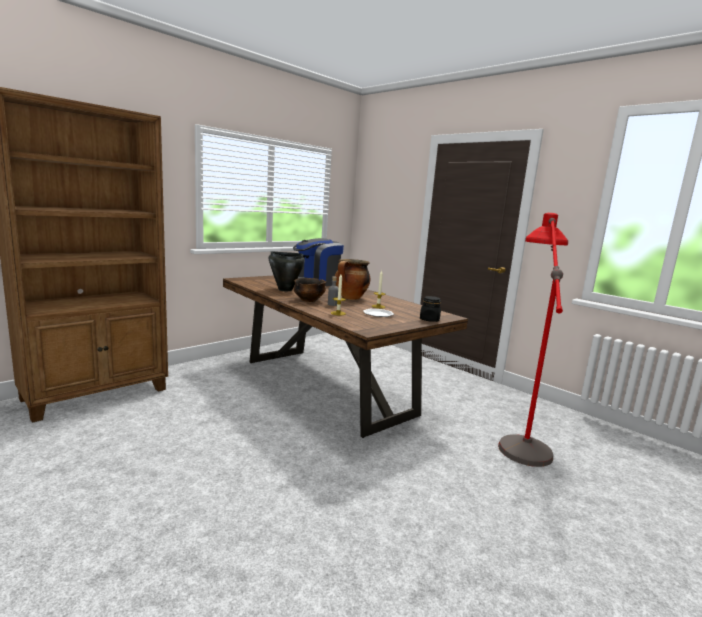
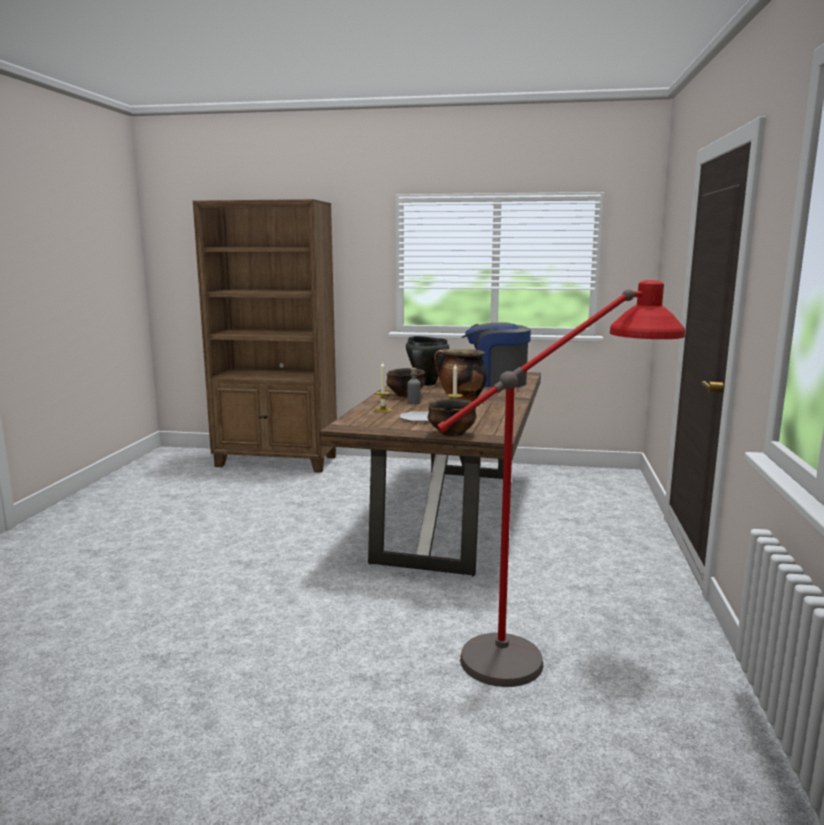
camera: 55 degrees right, 0 degrees up
(429, 320) = (452, 434): black jar -> bowl

